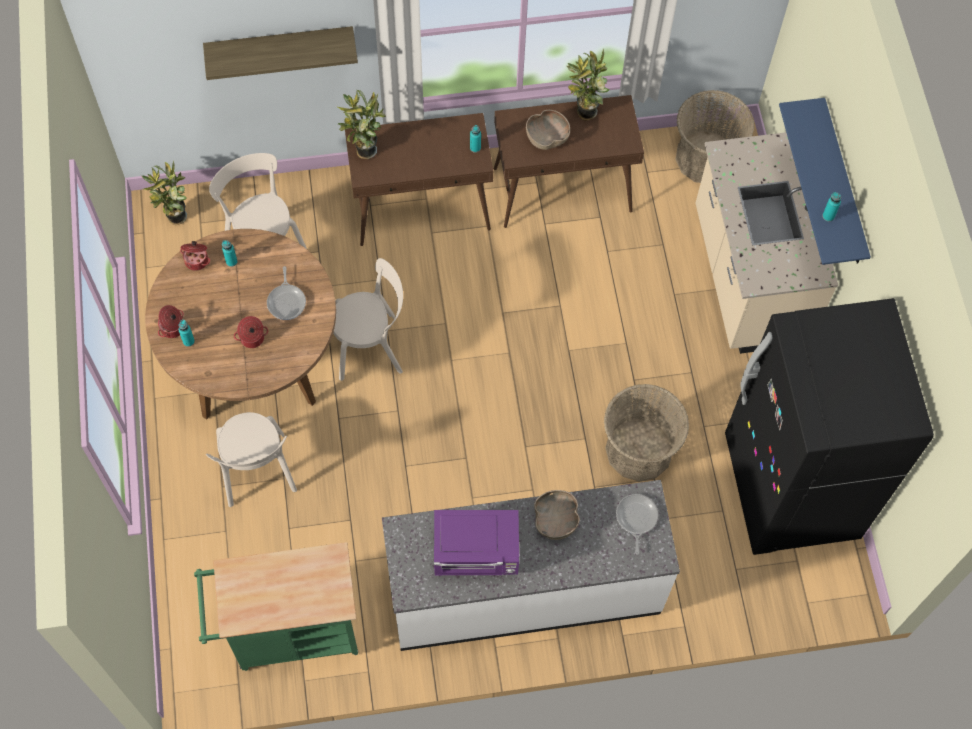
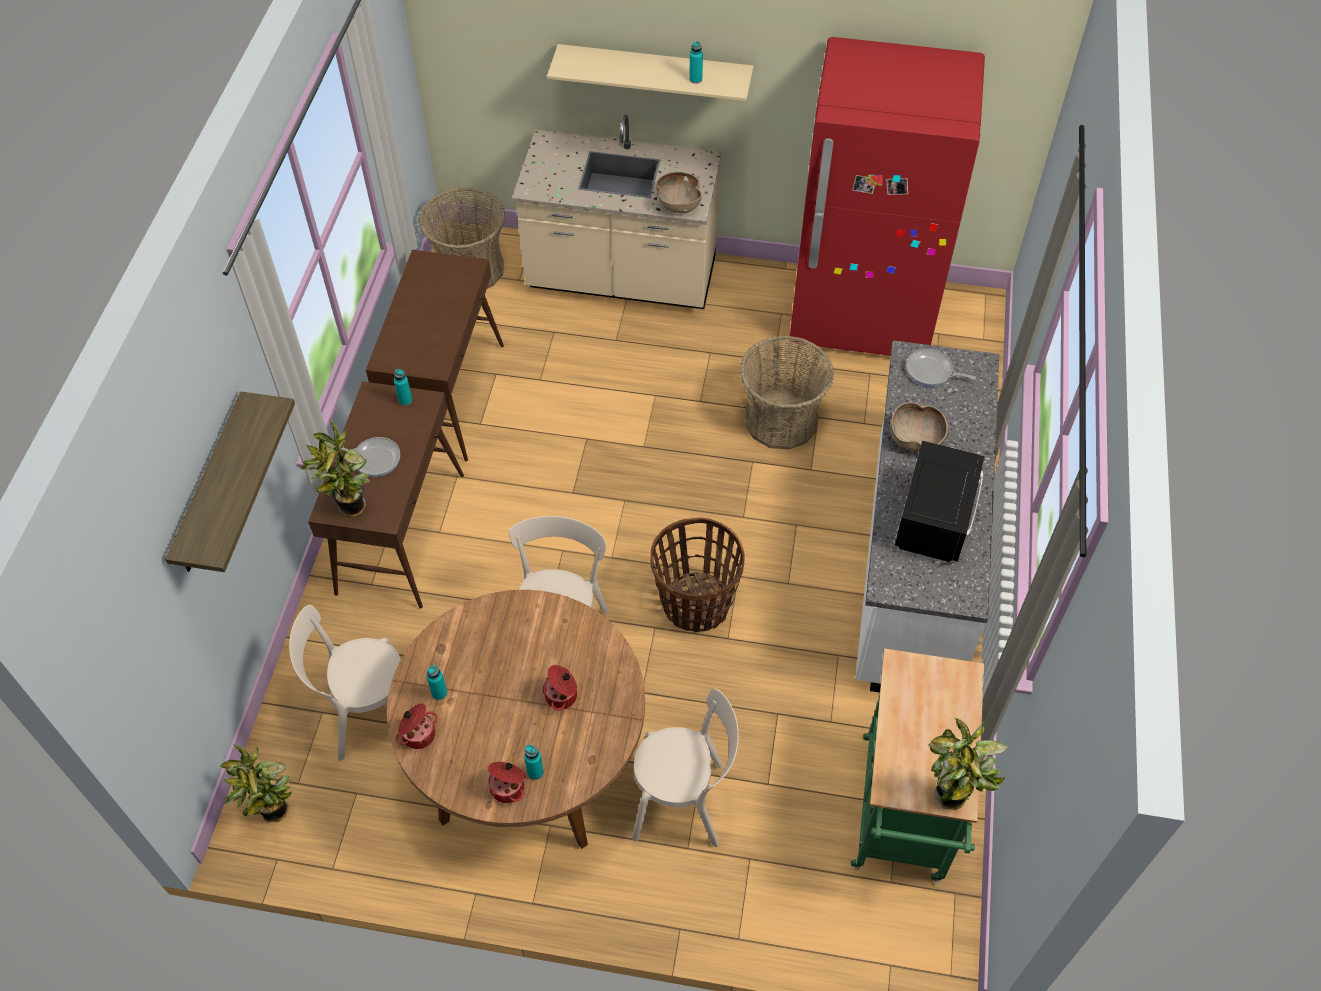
camera: 70 degrees left, 10 degrees down
(287, 301) = (525, 643): frying pan -> frying pan (374, 458)
(428, 434) = (695, 604): none -> basket
(477, 553) = (935, 519): purple microwave -> black microwave
(547, 138) = (427, 333): brown bowl -> brown bowl (678, 204)
(584, 113) = (413, 293): potted plant -> potted plant (951, 800)
(790, 488) = (862, 315): black fridge -> red fridge
(843, 185) = (655, 71): blue shelf -> beige shelf

